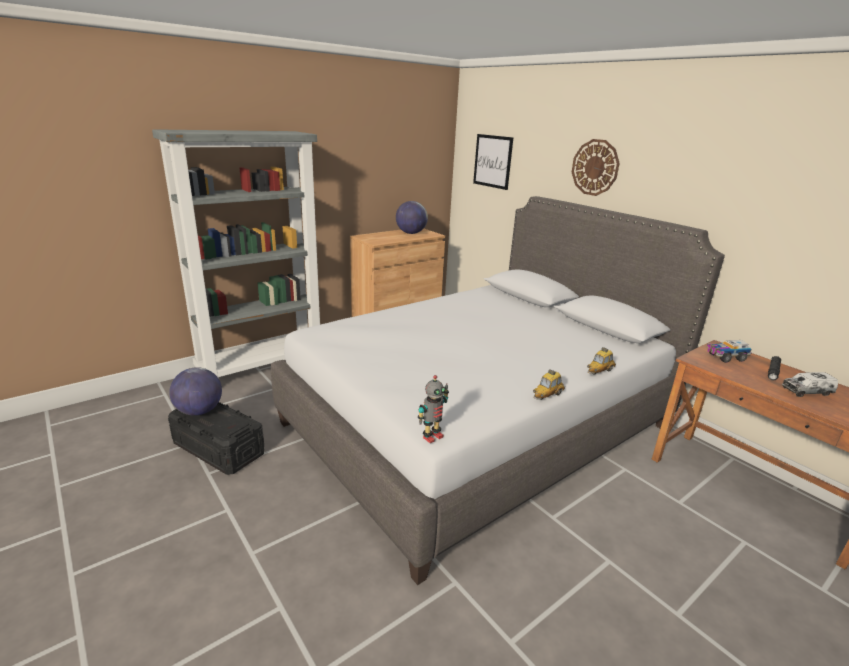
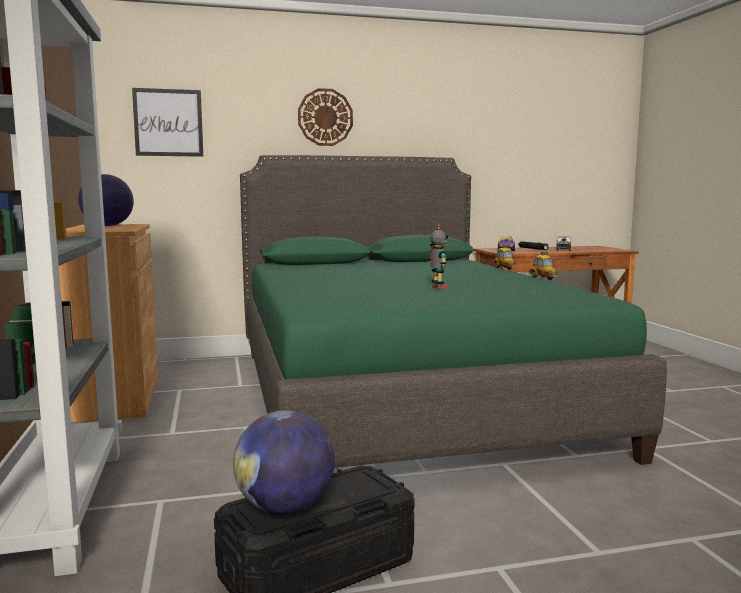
camera: 65 degrees left, 15 degrees down
(432, 436) = (613, 300): toy robot -> toy robot (438, 287)
(477, 424) = (401, 397): grey bed -> green bed

